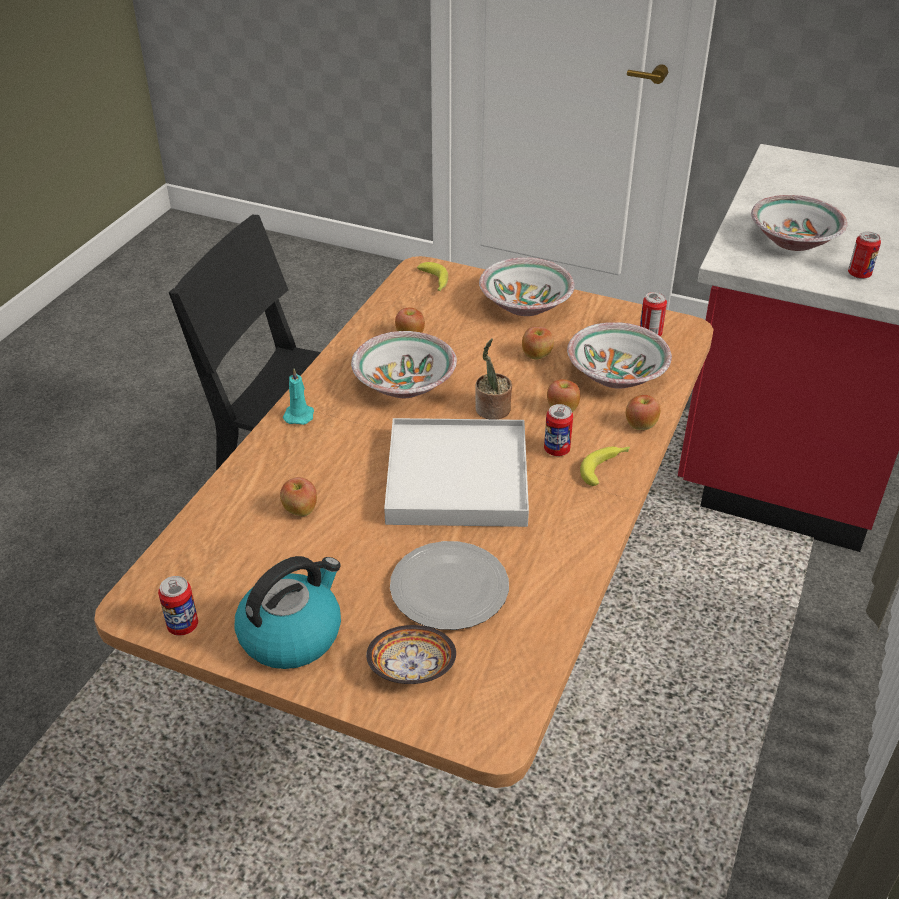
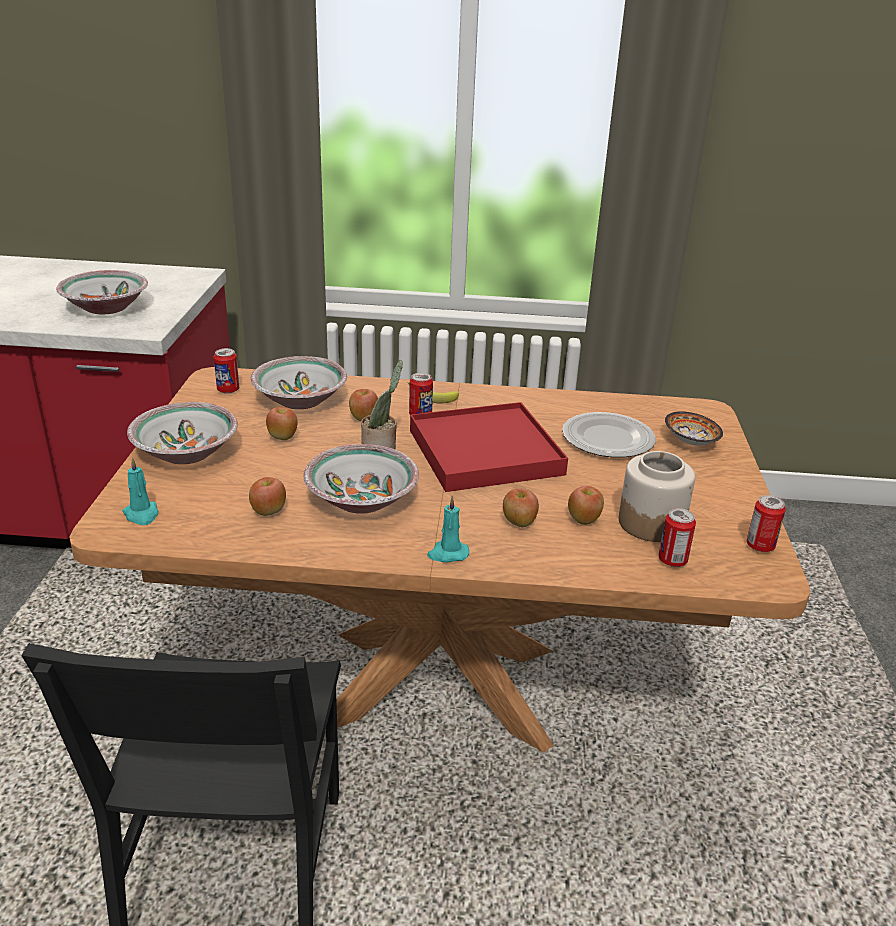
camera: 110 degrees left, 10 degrees down
(268, 557) = (651, 523): none -> jar
(291, 634) = (712, 493): kettle -> none
(434, 282) = (142, 515): banana -> turquoise candle
(457, 478) = (485, 452): white tray -> red tray
(640, 425) = (368, 386): apple -> apple (519, 523)
(859, 274) = (165, 288): can -> can (672, 560)

